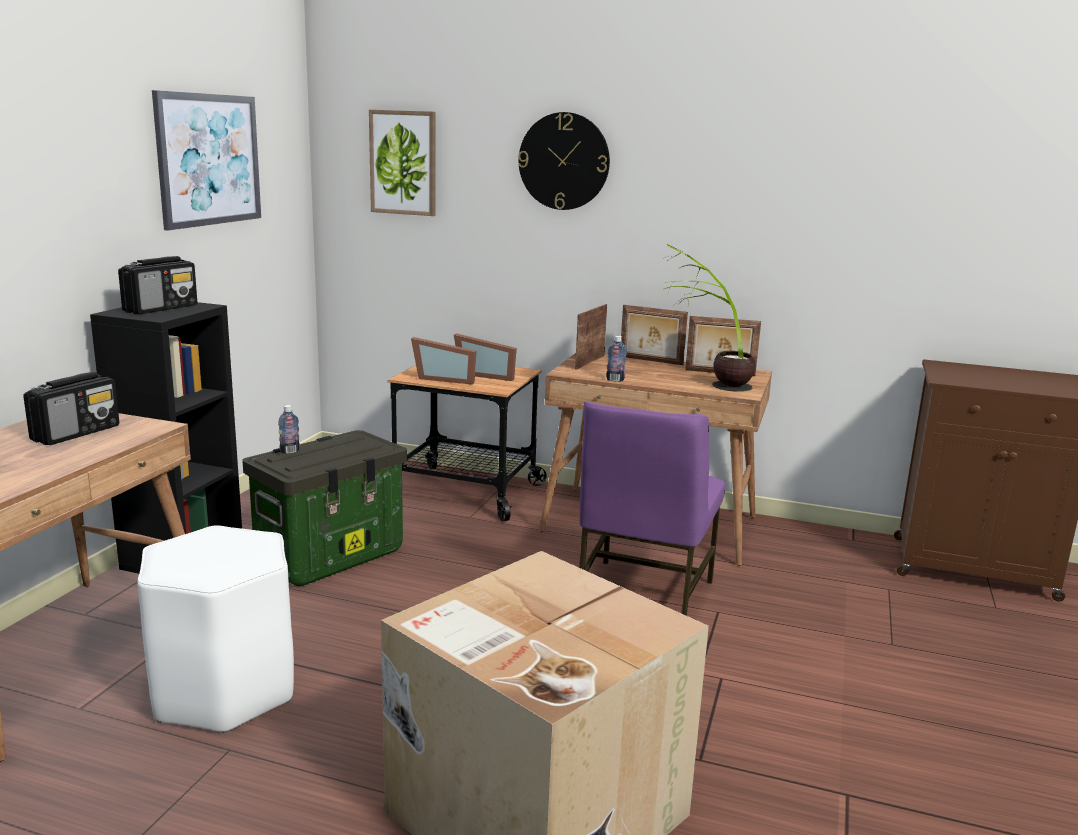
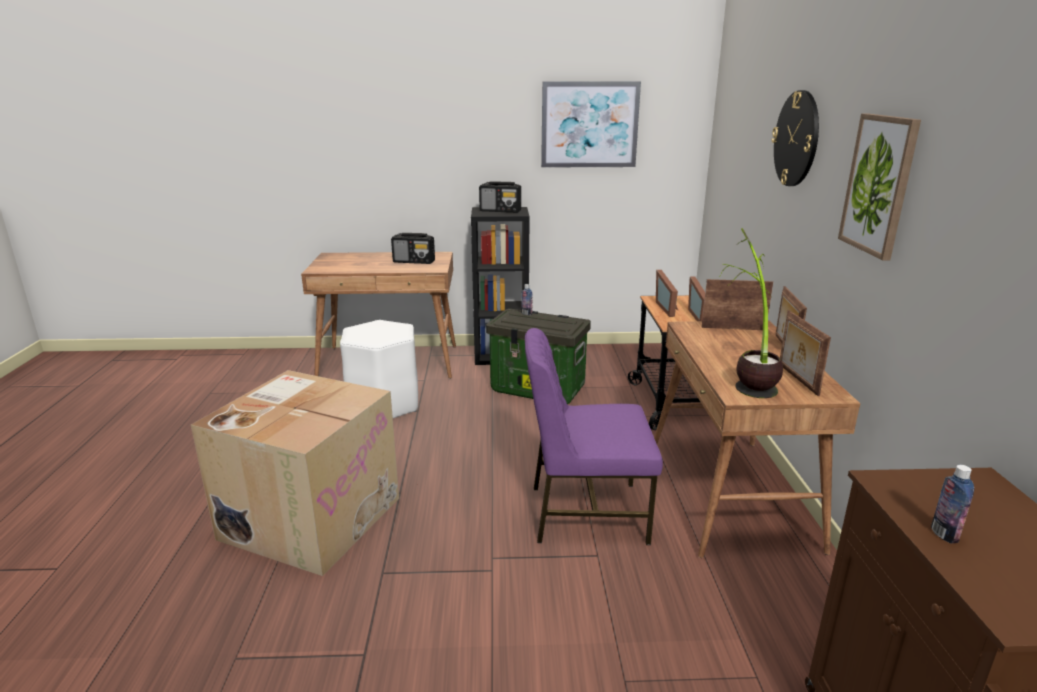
camera: 70 degrees right, 5 degrees up
(403, 163) = (737, 133): picture -> picture (879, 185)
(615, 380) = (692, 343): bottle -> bottle (944, 534)

